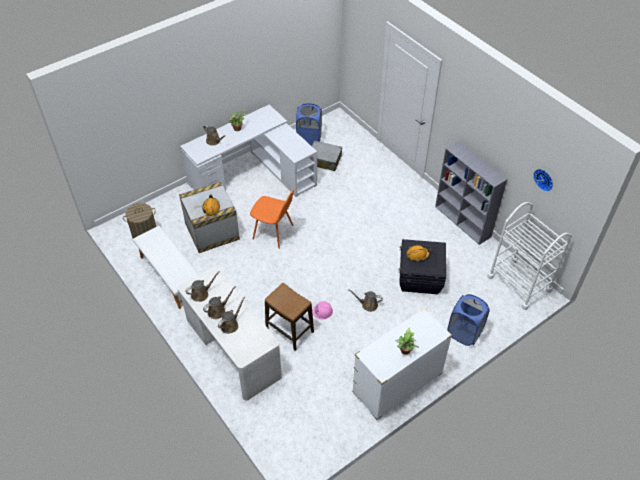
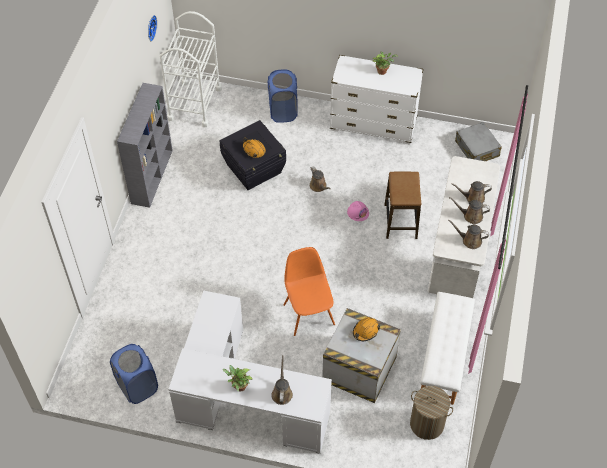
camera: 130 degrees left, 5 degrees up
(324, 160) = (162, 345): grey suitcase -> grey suitcase (477, 149)

